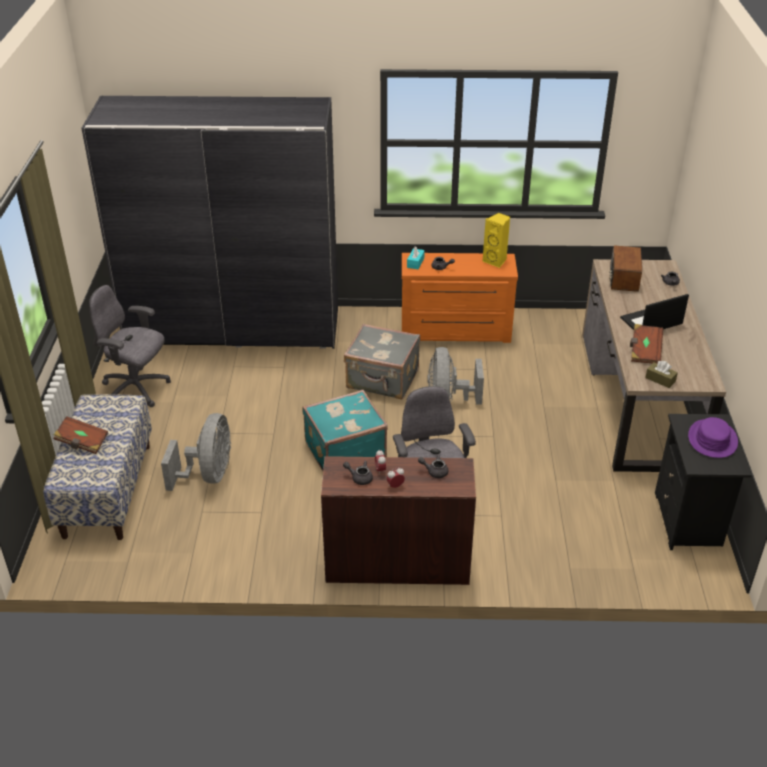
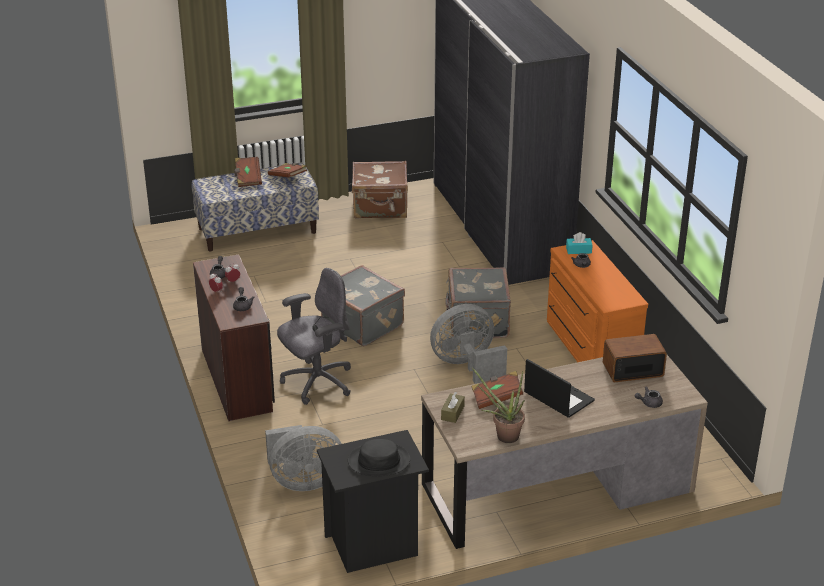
camera: 70 degrees right, 5 degrees down
(106, 411) = (288, 177): none -> brown book
(136, 390) = (380, 208): grey office chair -> brown suitcase
(208, 475) = (296, 267): grey fan -> grey fan (303, 481)
(344, 450) = (363, 323): turquoise suitcase -> grey suitcase
(496, 261) = (622, 294): yellow speaker -> none
(699, 361) = (502, 435): none -> potted plant
(712, 439) = (379, 460): purple hat -> black hat

